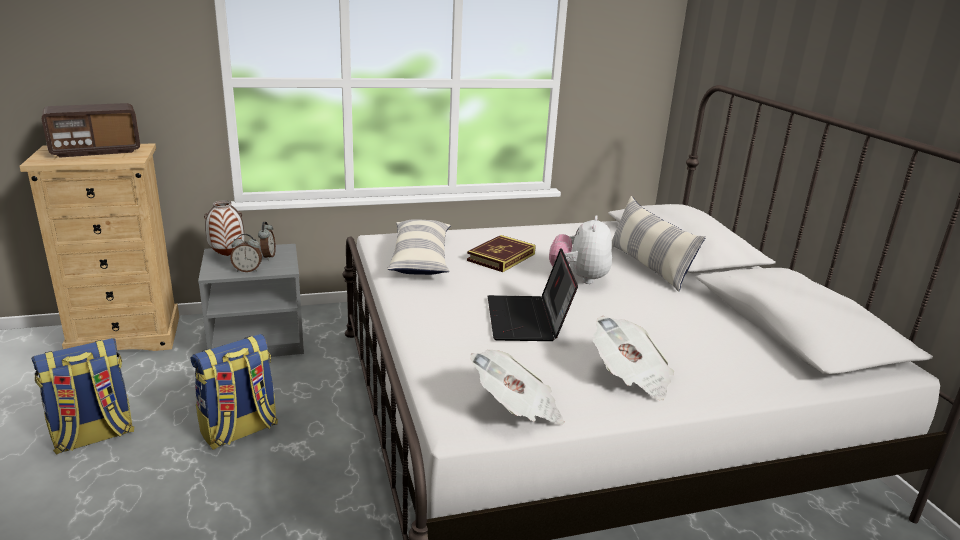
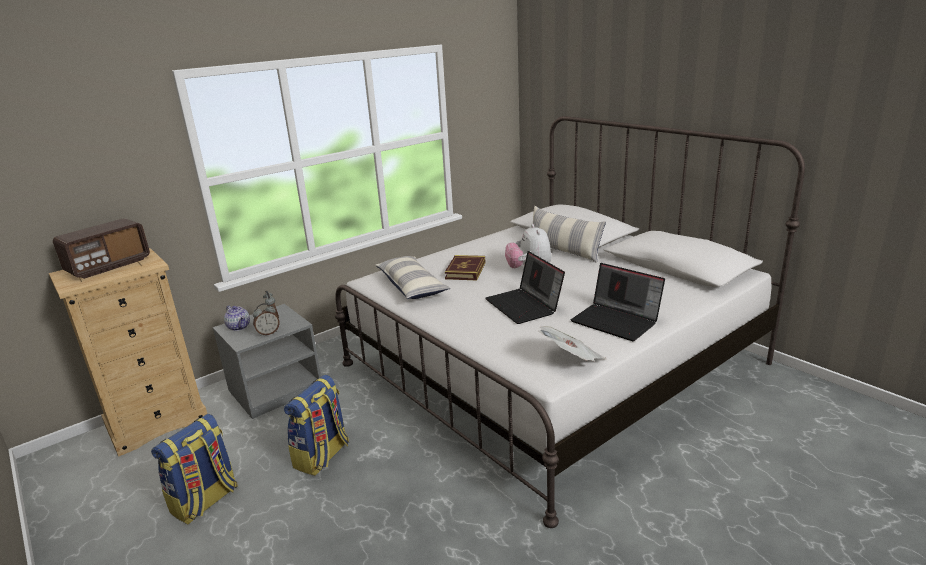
camera: 20 degrees left, 0 degrees up
(228, 255) = (239, 327): vase -> teapot
(631, 377) = (617, 321): newspaper -> laptop

